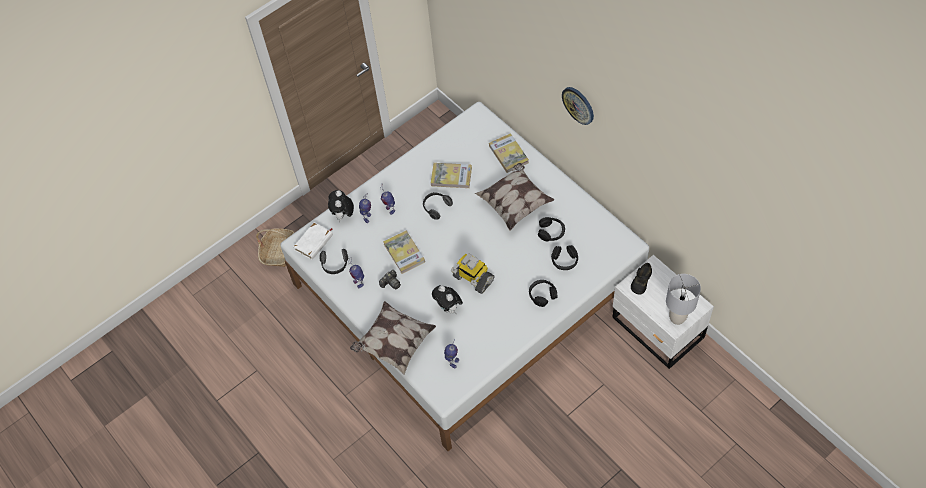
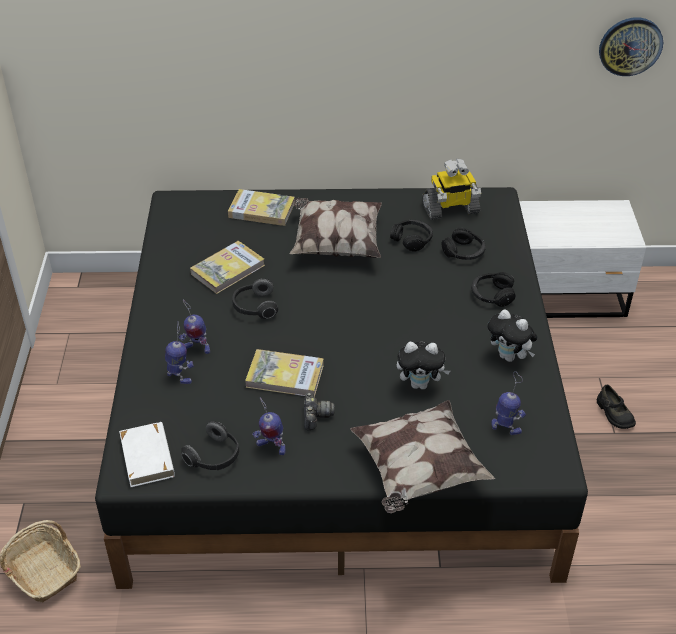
camera: 55 degrees left, 15 degrees down
(343, 215) = (146, 399): plush toy -> plush toy (509, 357)
(467, 285) = (338, 408): white bed -> black bed
(473, 278) = (401, 337): toy robot -> toy robot (450, 209)
(578, 105) = (357, 38): wall clock -> wall clock (630, 46)
(641, 281) = (543, 227): black shoe -> black shoe (614, 413)
(677, 318) = (619, 230): grey table lamp -> none

